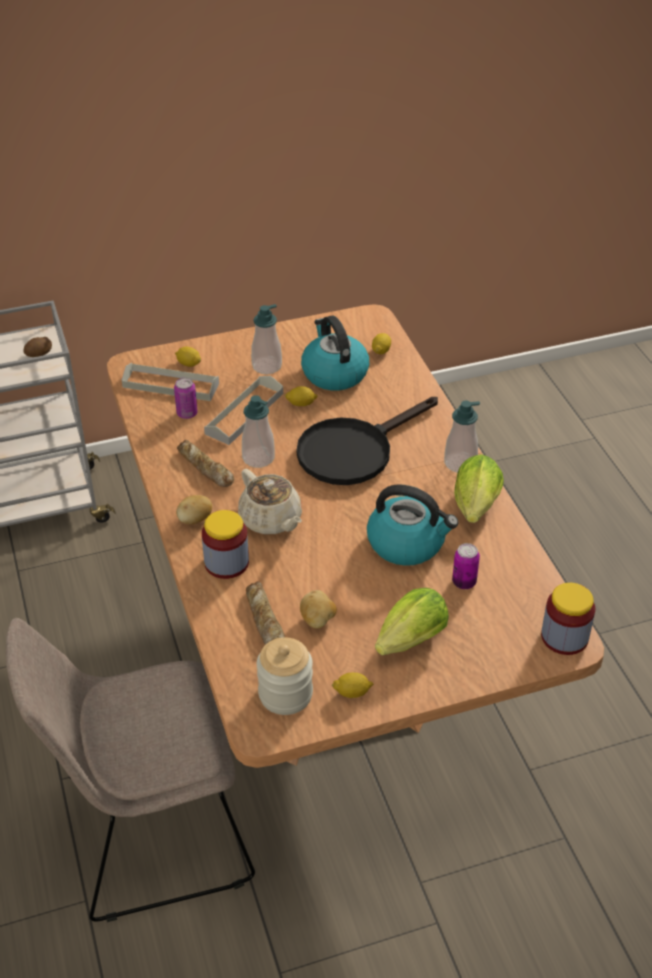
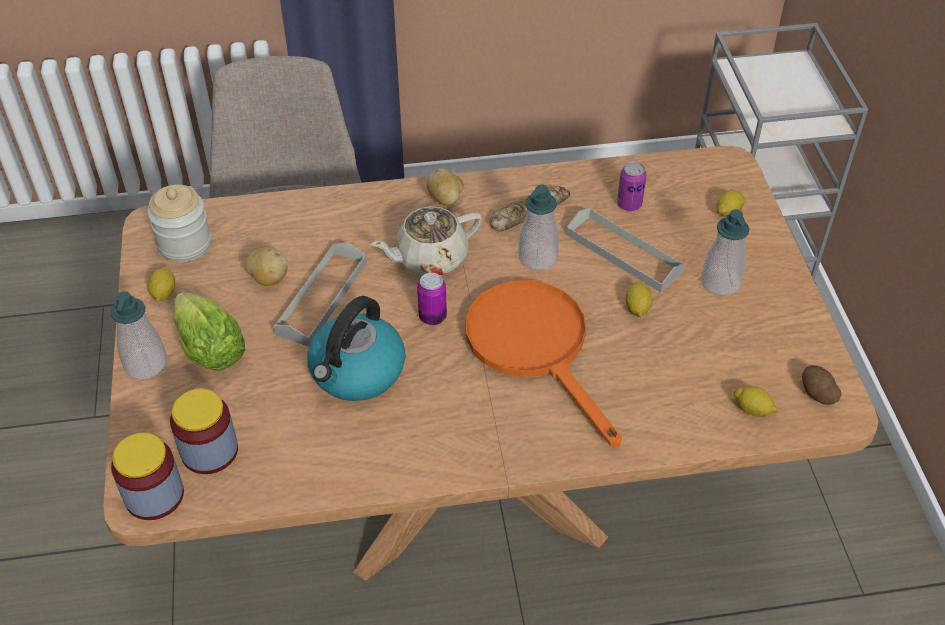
camera: 100 degrees right, 5 degrees up
(39, 354) = (793, 120): potato -> potato (817, 393)
(171, 385) = (685, 194): grey tray -> grey tray (321, 297)
(226, 563) = (374, 218): jar -> jar (209, 451)
(264, 621) = (283, 238): bread -> none
(334, 373) = (701, 349): kettle -> none
(354, 450) = (536, 347): black frying pan -> orange frying pan
(460, 463) = (489, 455): soap dispenser -> soap dispenser (146, 364)
(464, 582) = (276, 414): can -> can (432, 317)
(475, 509) = (397, 453): lettuce -> none

